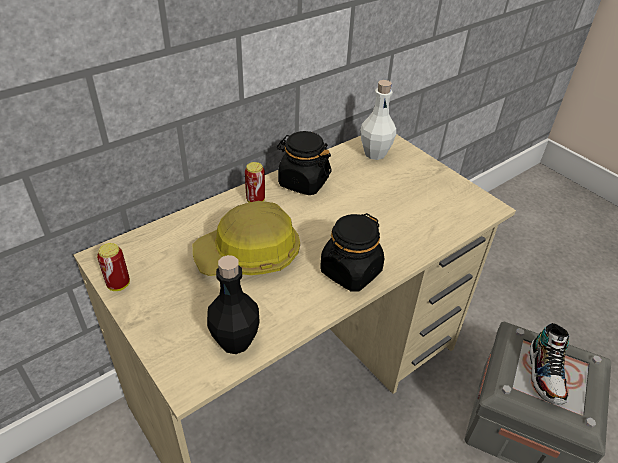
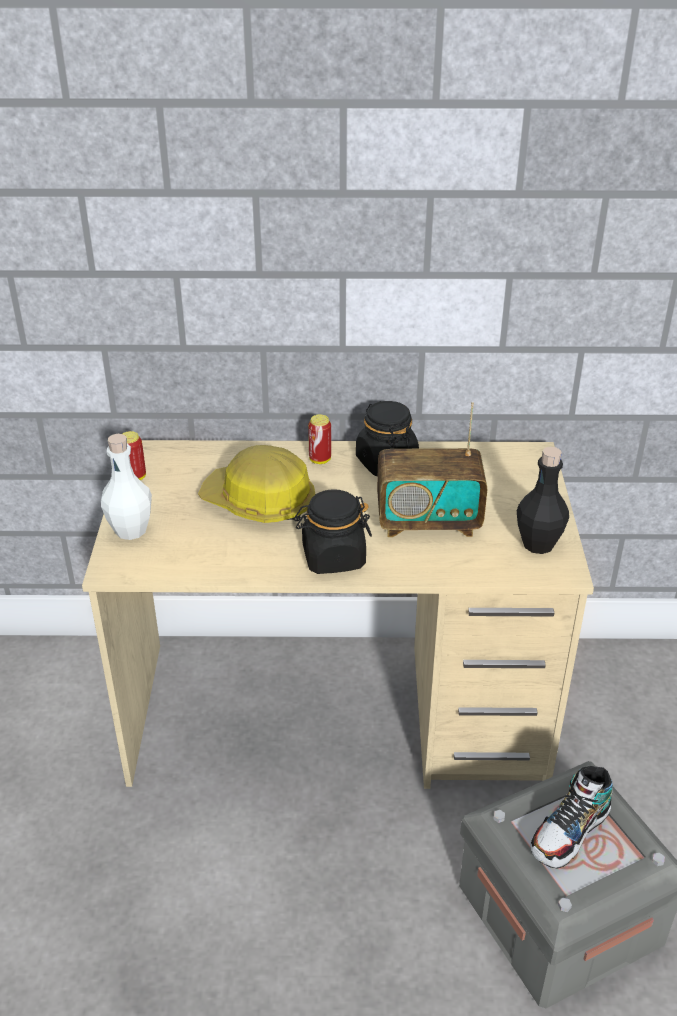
camera: 40 degrees right, 5 degrees down
(235, 341) = (175, 559): black bottle -> black bottle (538, 544)
(375, 153) = (501, 466): white bottle -> white bottle (131, 530)
(378, 212) = (428, 522): none -> radio

